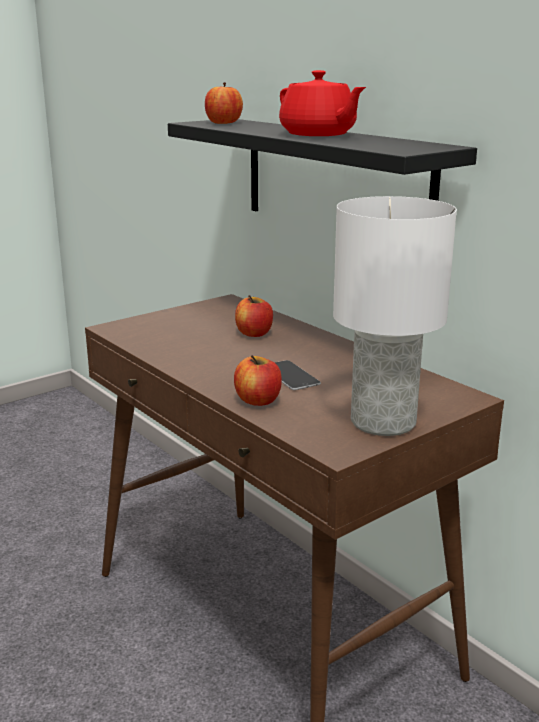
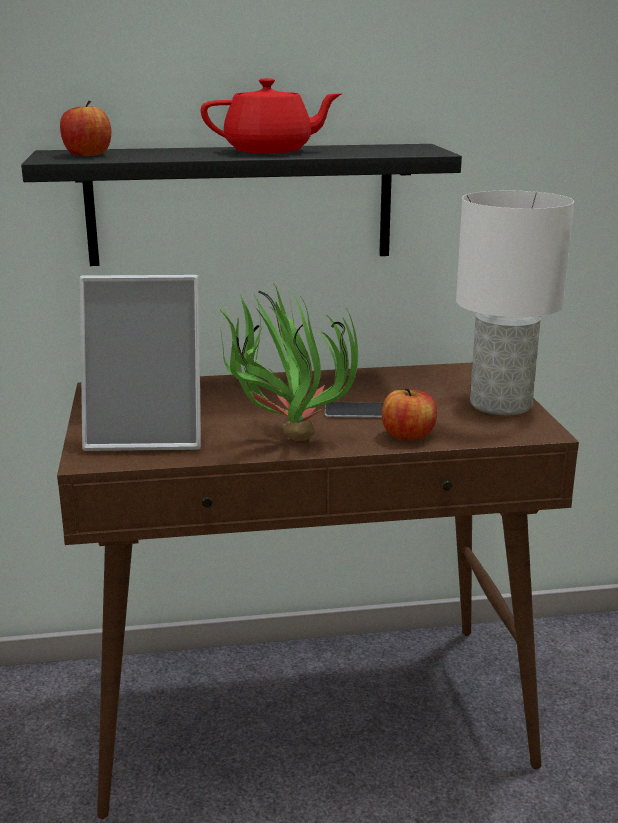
camera: 60 degrees left, 0 degrees up
(165, 330) = (148, 435): none -> picture frame
(201, 364) = (282, 439): none -> potted plant
(254, 333) = (227, 400): apple -> none

